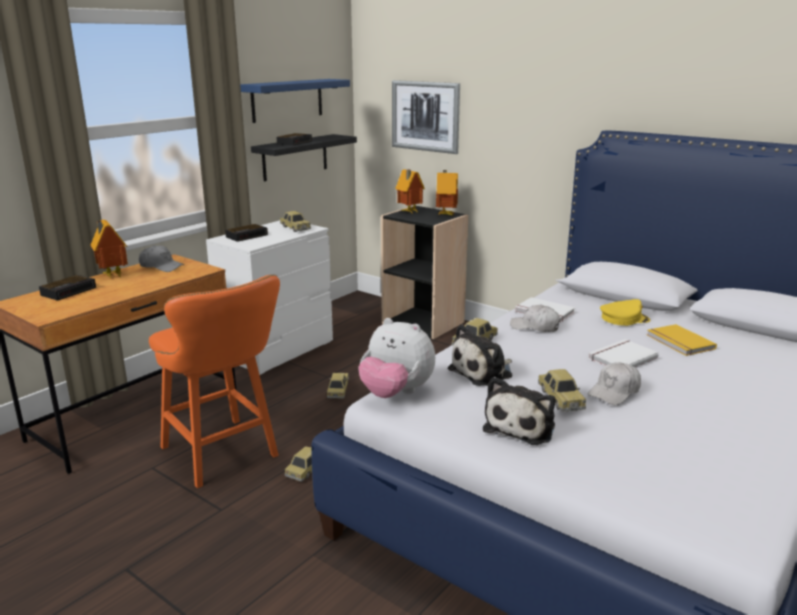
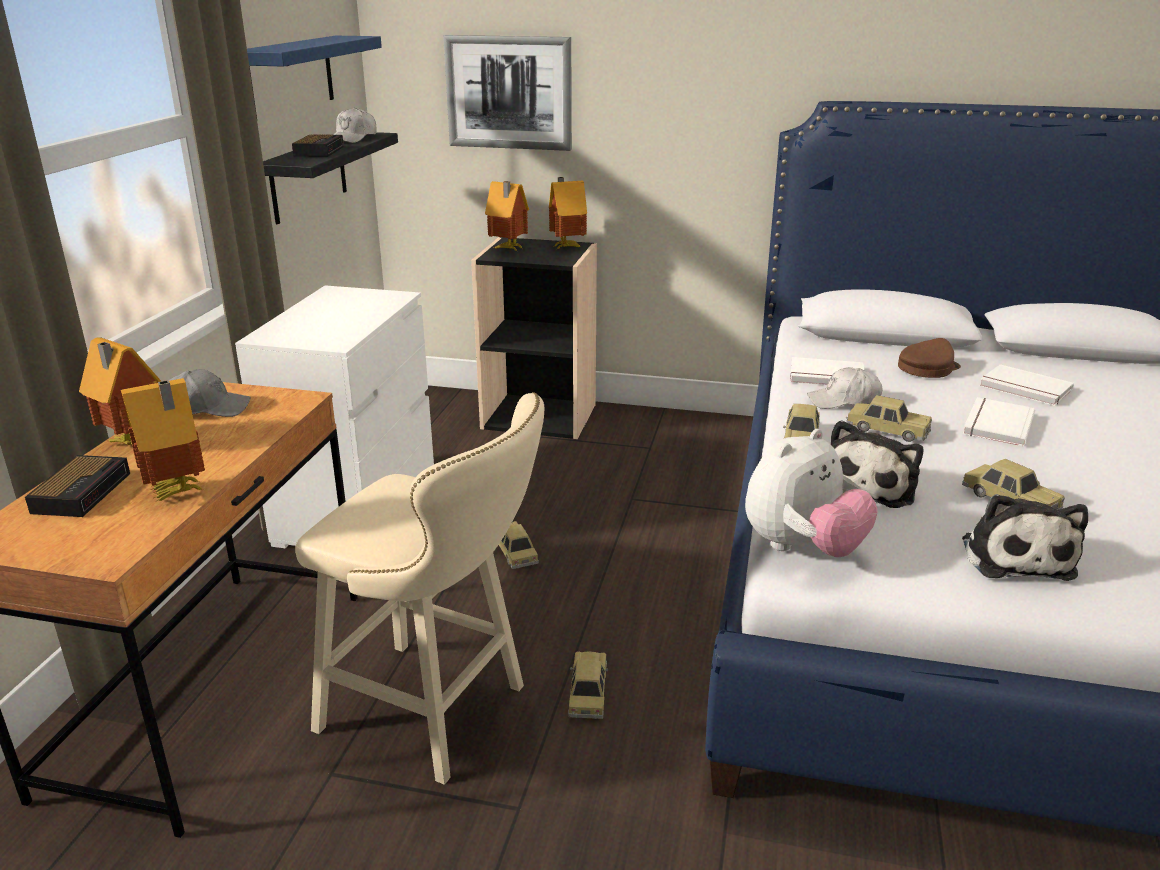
camera: 25 degrees left, 5 degrees up
(103, 298) = (177, 493): none -> toy house
(225, 458) = (442, 716): orange stool -> beige stool
(247, 236) = (303, 325): alarm clock -> none
(295, 228) = (366, 300): toy car -> toy car (887, 430)
(396, 393) = (802, 548): plush toy -> plush toy turned 45 degrees counterclockwise
(614, 392) = (1050, 475): white cap -> white cap (353, 138)
(624, 318) = (927, 367): yellow cap -> brown cap
(679, 342) = (1025, 389): yellow book -> white book

